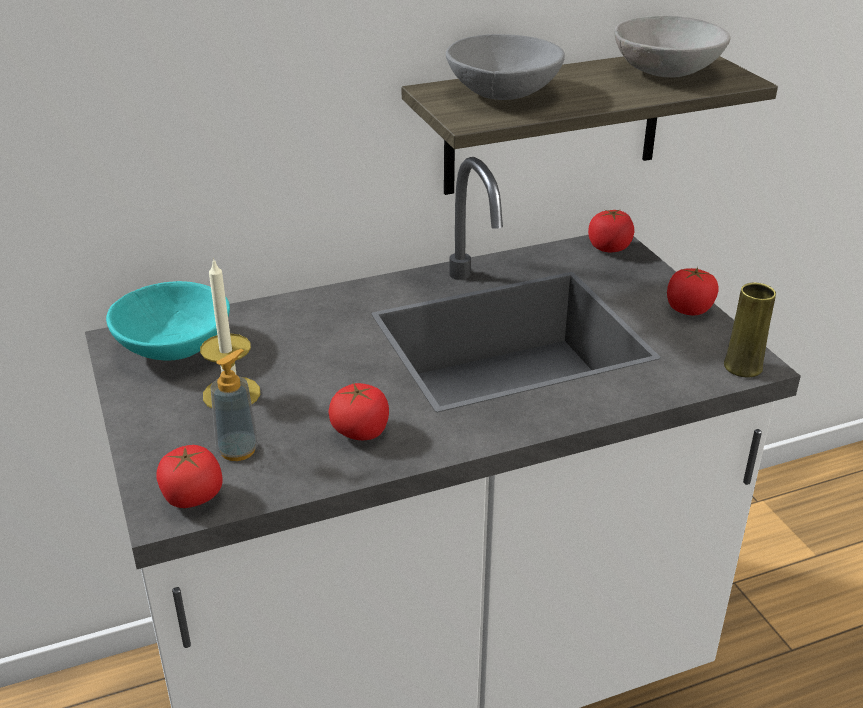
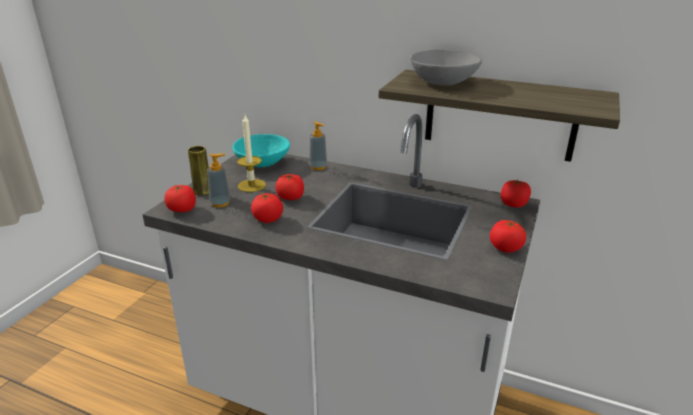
camera: 45 degrees right, 5 degrees down
(280, 311) = (318, 167): none -> soap dispenser
(331, 381) = (290, 198): none -> tomato
(665, 71) = (559, 96): grey bowl -> none
(742, 367) = (485, 286): yellow vase -> yellow vase (202, 191)

